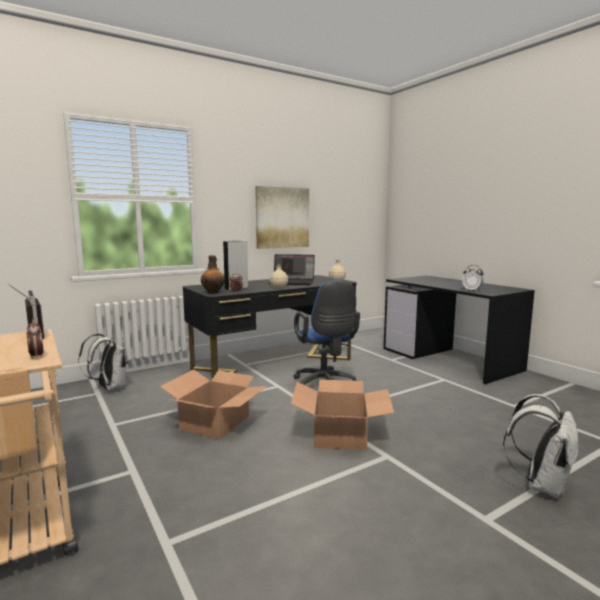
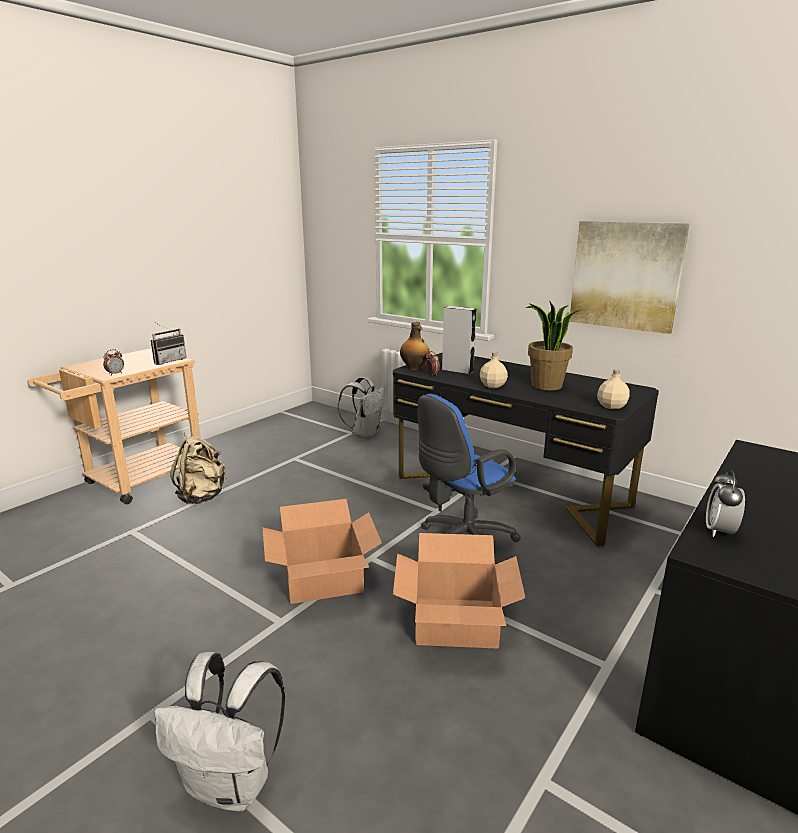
camera: 70 degrees right, 10 degrees up
(132, 485) = (202, 497): none -> beige backpack
(216, 422) = (319, 499): cardboard box -> cardboard box (456, 622)
(292, 282) = (546, 386): laptop -> potted plant

